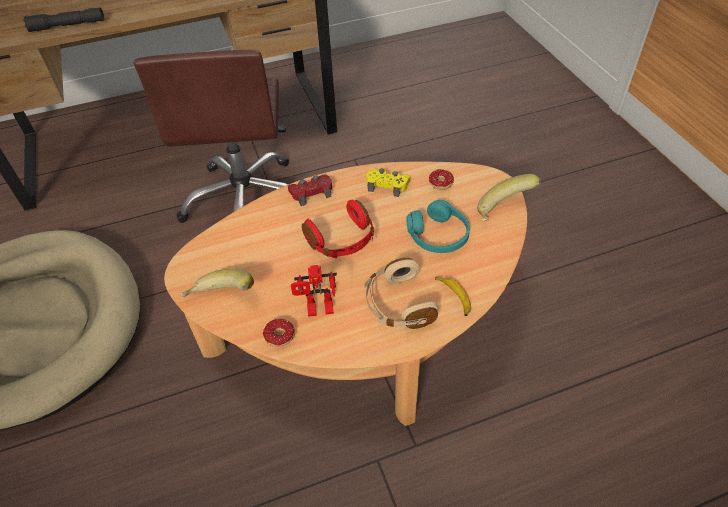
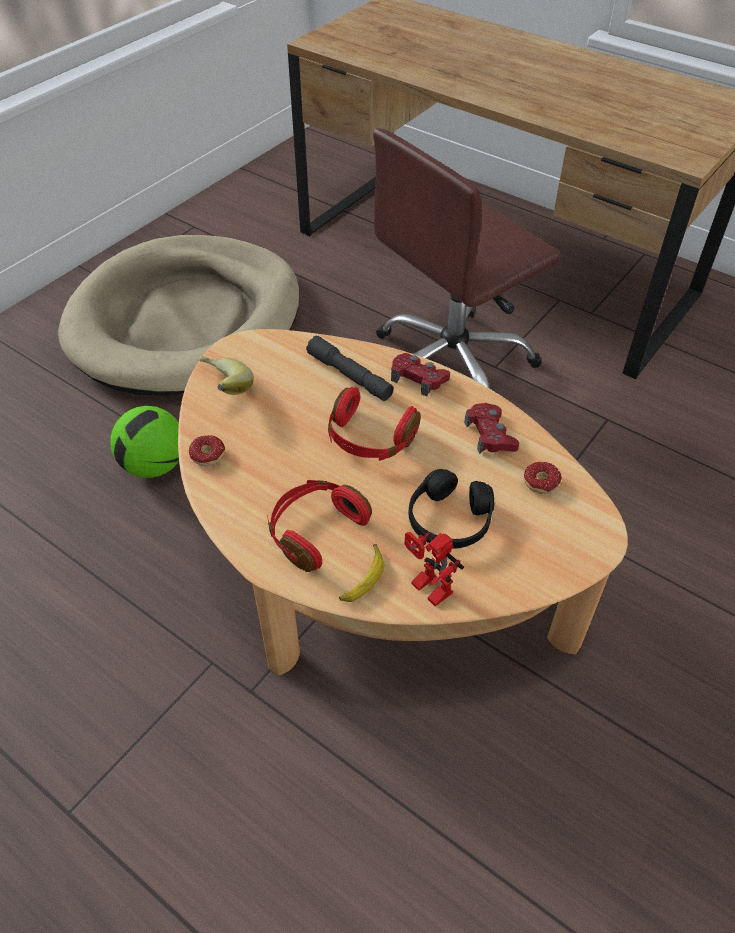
camera: 55 degrees right, 0 degrees up
(67, 26) = (412, 72): grey flashlight -> grey flashlight (349, 376)
(165, 420) = (154, 465): none -> football
(318, 311) = (259, 468): toy robot -> toy robot (426, 589)
(387, 185) = (490, 435): yellow game controller -> red game controller
(398, 304) = (315, 530): beige headphones -> red headphones
(438, 235) = (449, 520): turquoise headphones -> black headphones
(504, 211) = (550, 570): banana -> none

